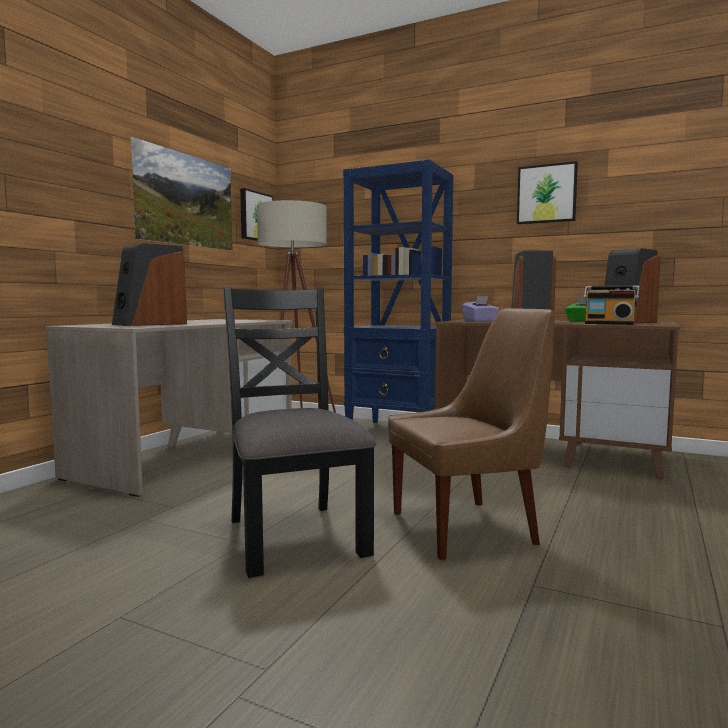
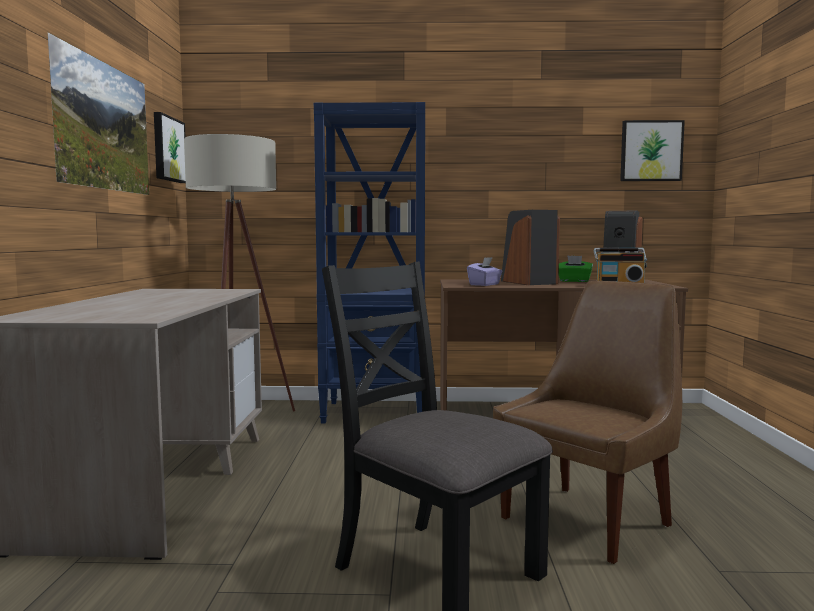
camera: 25 degrees left, 0 degrees up
(150, 324) = (126, 309): speaker -> none
(547, 194) = (524, 147): picture -> picture (651, 151)

